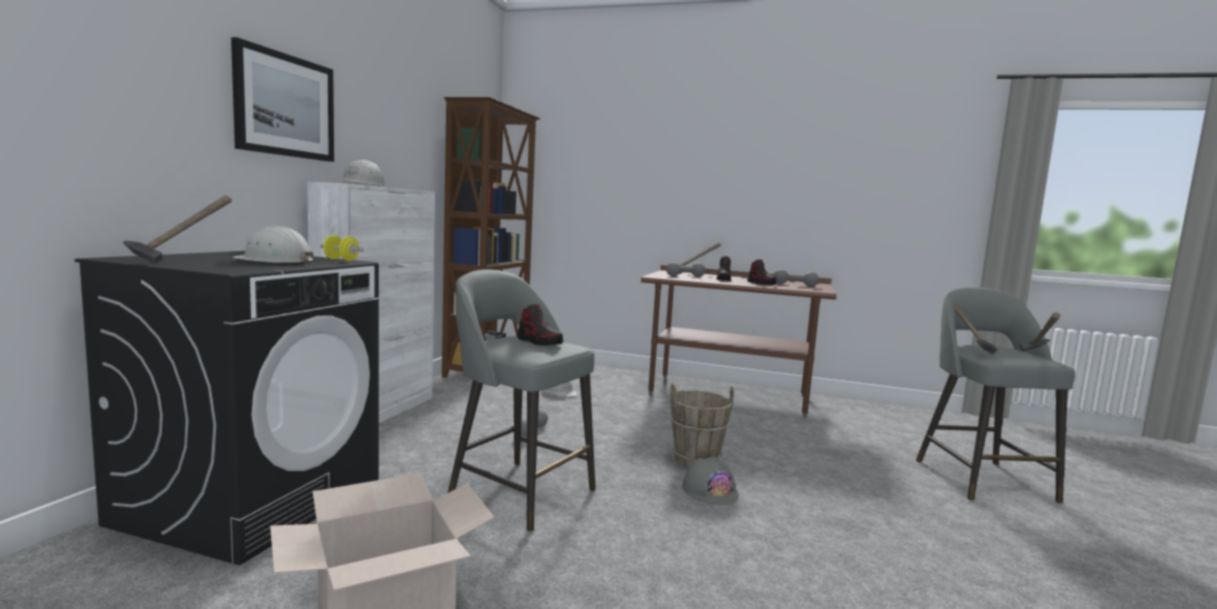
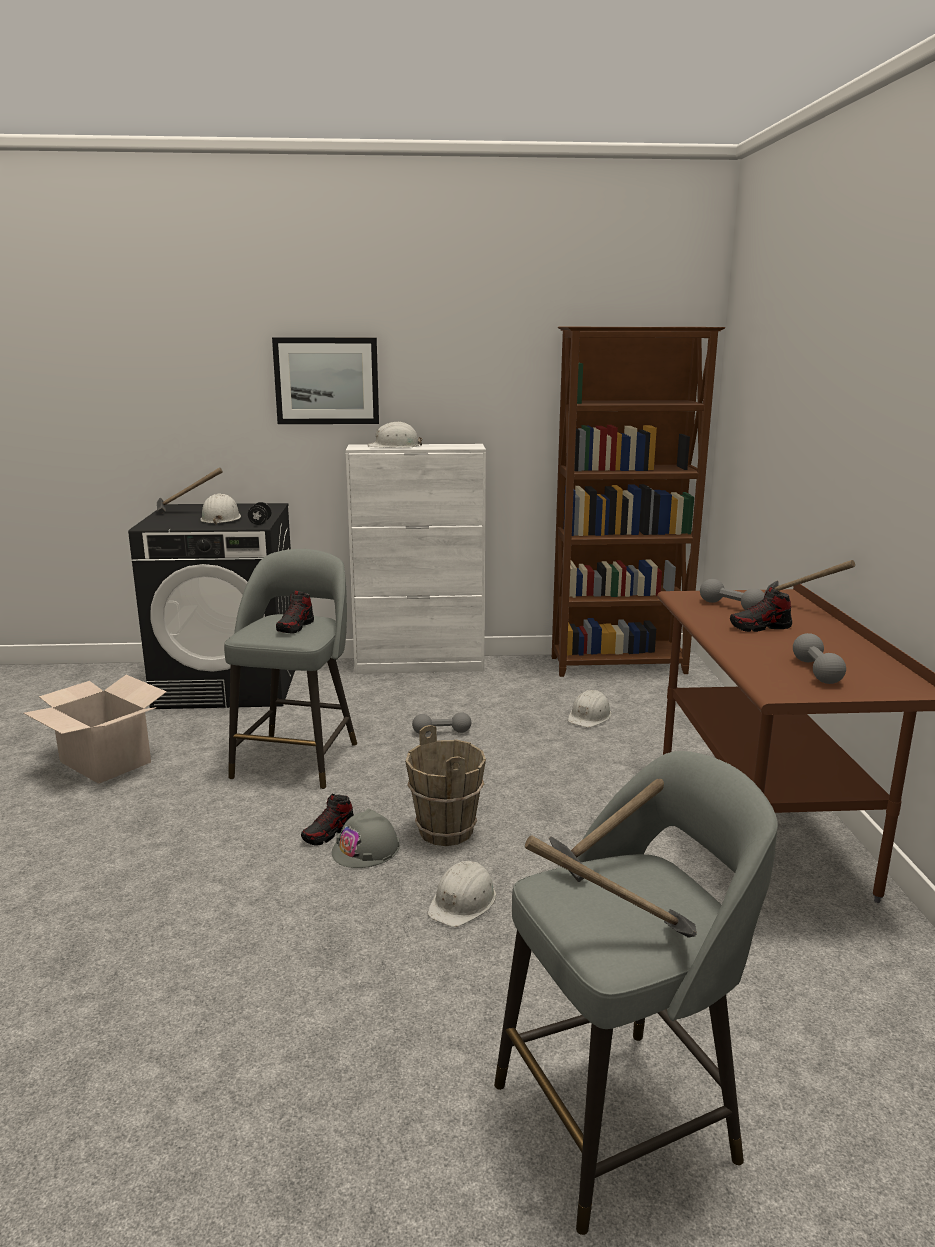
camera: 70 degrees right, 10 degrees up
(341, 260) = (260, 523): yellow dumbbell -> black dumbbell
(761, 283) = (769, 650): shoe -> shoe (329, 833)
(790, 473) = (463, 902): none -> white hard hat

